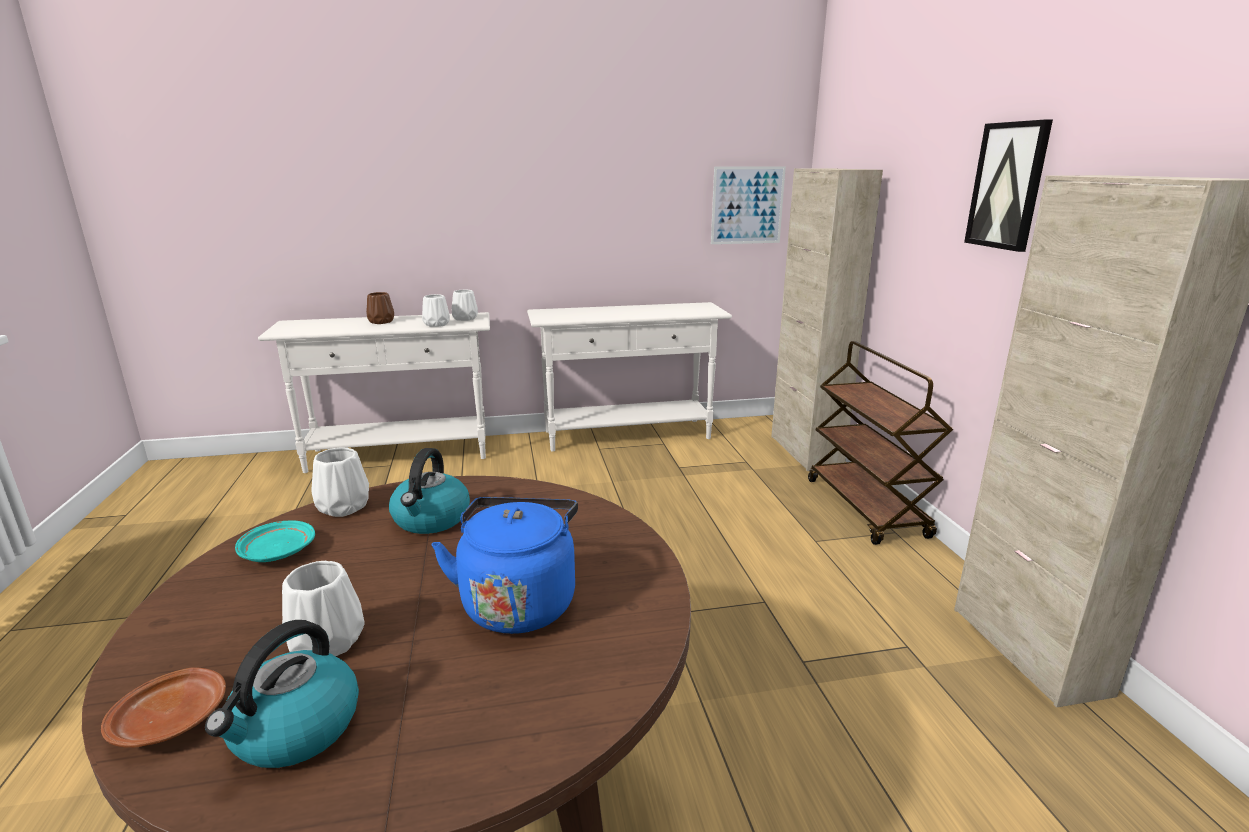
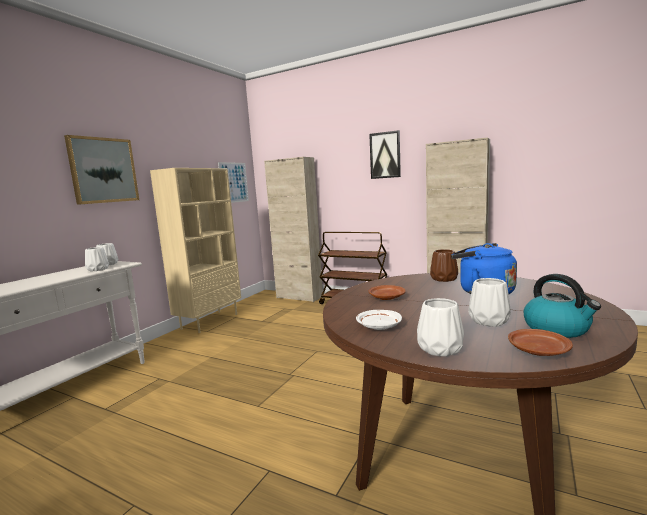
camera: 50 degrees left, 10 degrees down
(277, 552) = (378, 326): turquoise plate -> white plate
(345, 507) = (343, 311): white vase -> white vase (441, 348)
(382, 322) = (41, 279): brown vase -> brown vase (444, 279)
(431, 519) = (386, 297): kettle -> brown plate
(492, 184) = (103, 170): none -> picture
(628, 435) = (209, 321): white console table -> beige bookcase

